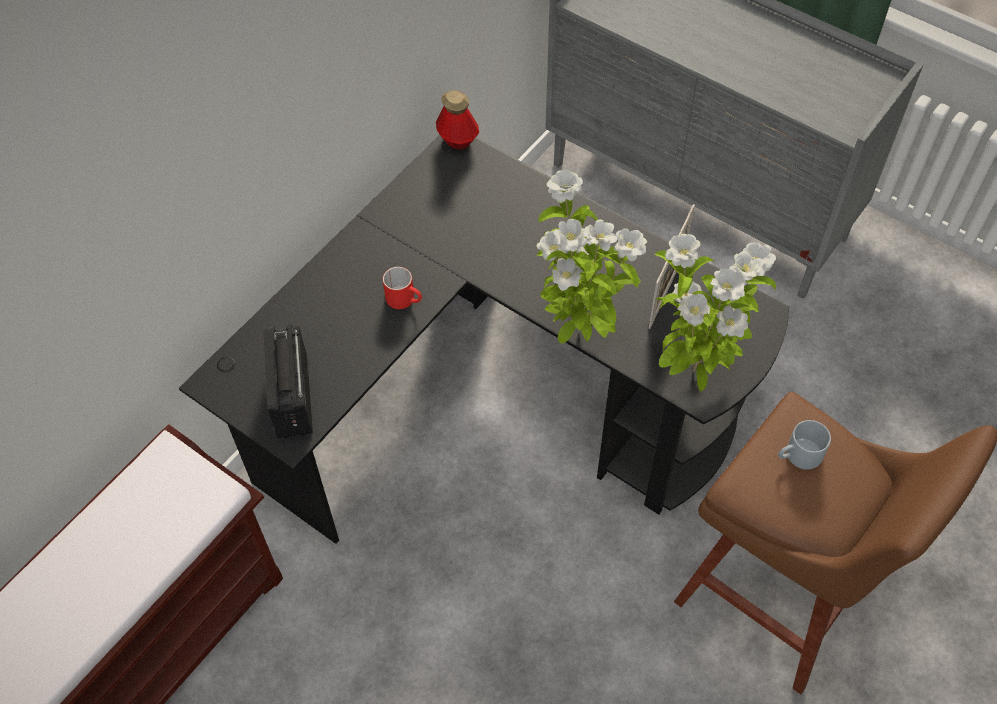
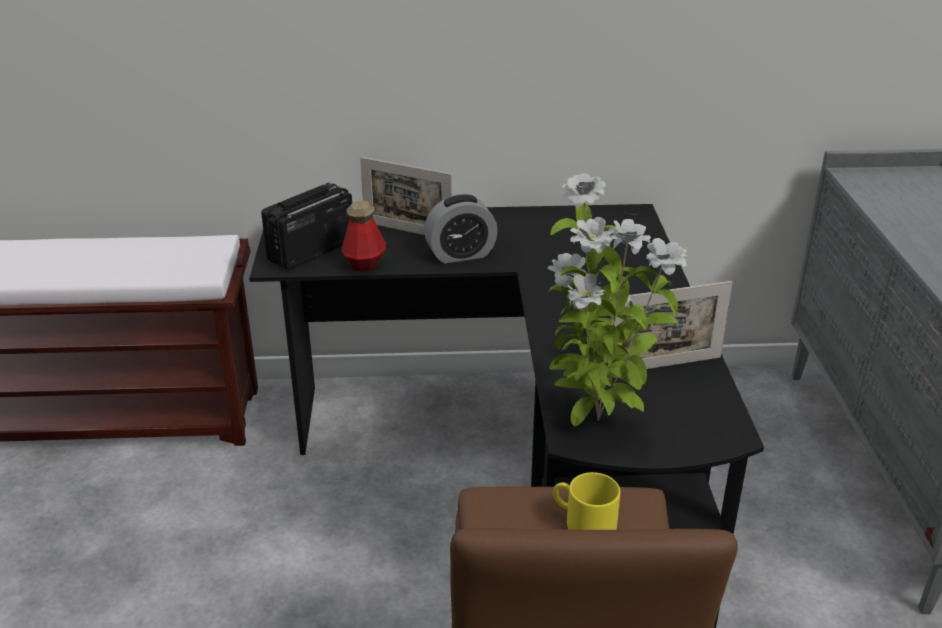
camera: 50 degrees right, 25 degrees down
(328, 309) = (407, 231): none -> picture frame
(405, 299) = (461, 254): red mug -> alarm clock
(458, 139) = (641, 211): bottle -> bottle (365, 264)
(578, 332) = (545, 341): potted plant -> none
(798, 456) = (582, 522): grey mug -> yellow mug

